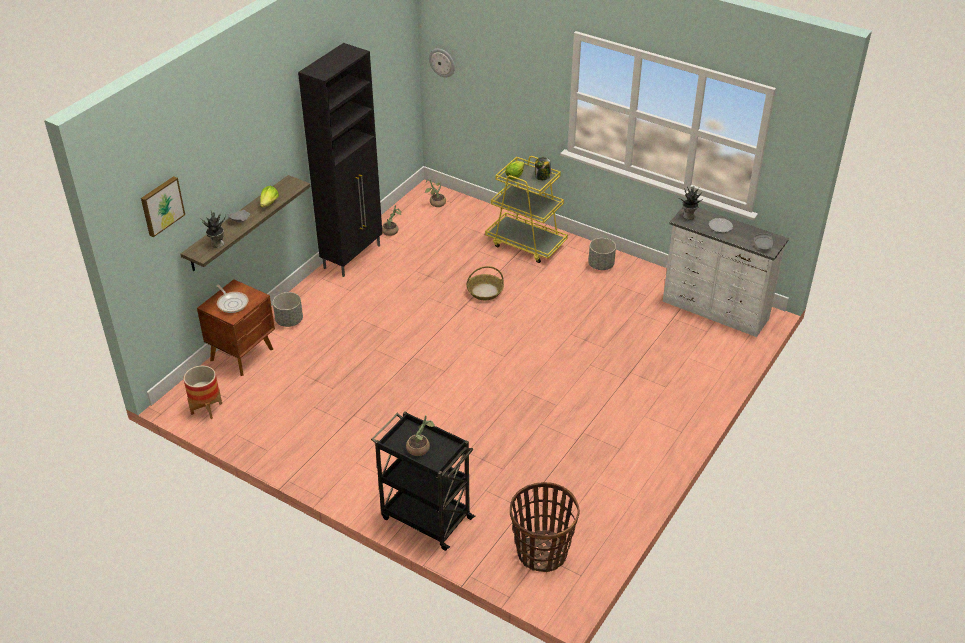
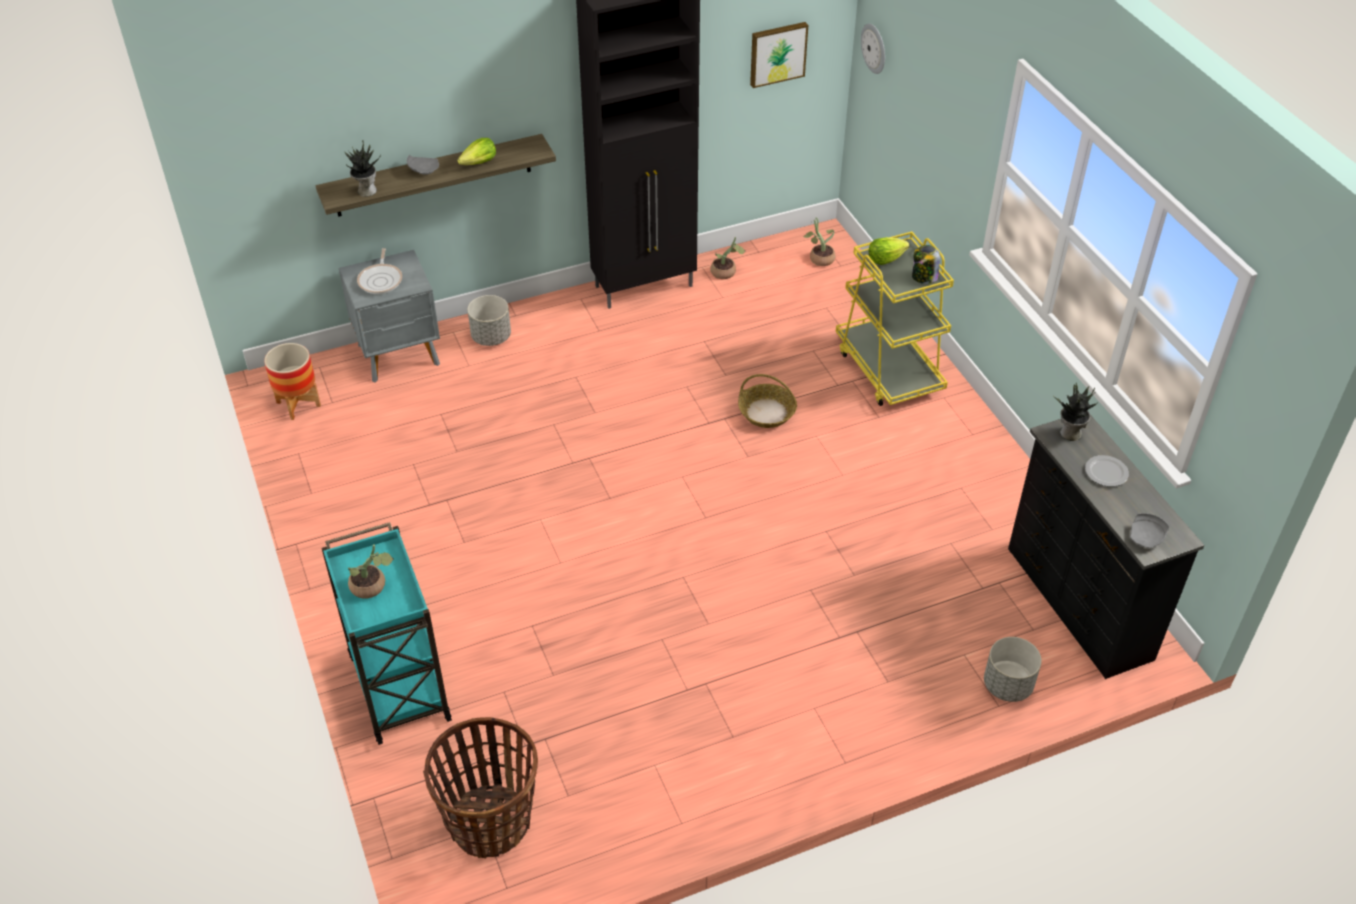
camera: 35 degrees right, 5 degrees up
(161, 205) = (283, 109): picture -> picture (777, 53)
(243, 354) = (400, 355): brown nightstand -> grey nightstand
(425, 517) = (398, 685): black cart -> turquoise cart
(600, 265) = (966, 450): grey planter -> grey planter (1007, 685)
(715, 311) = (1077, 604): white dresser -> black dresser

